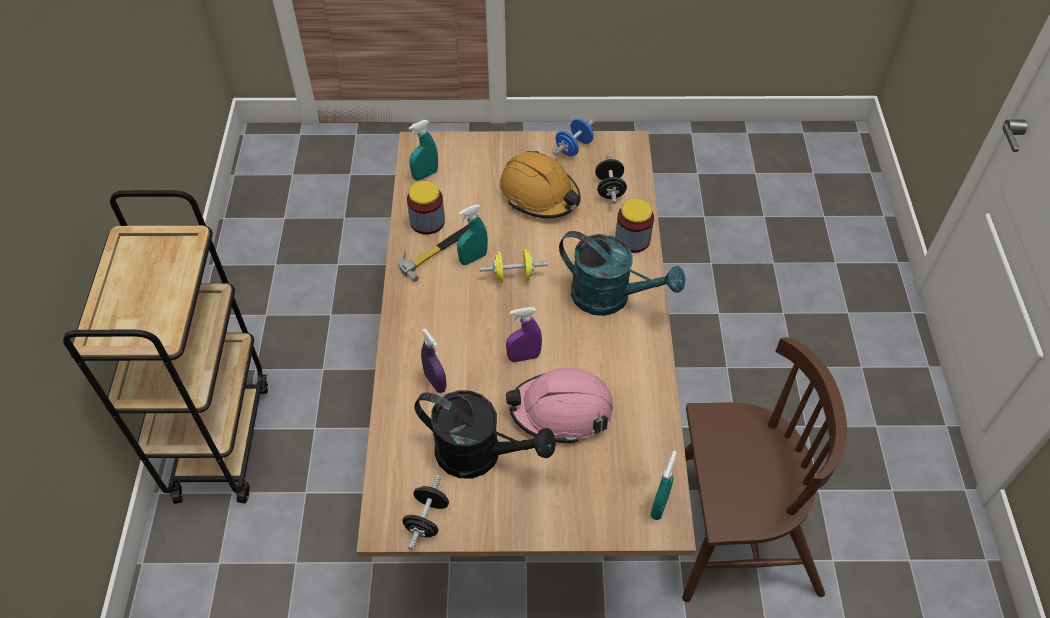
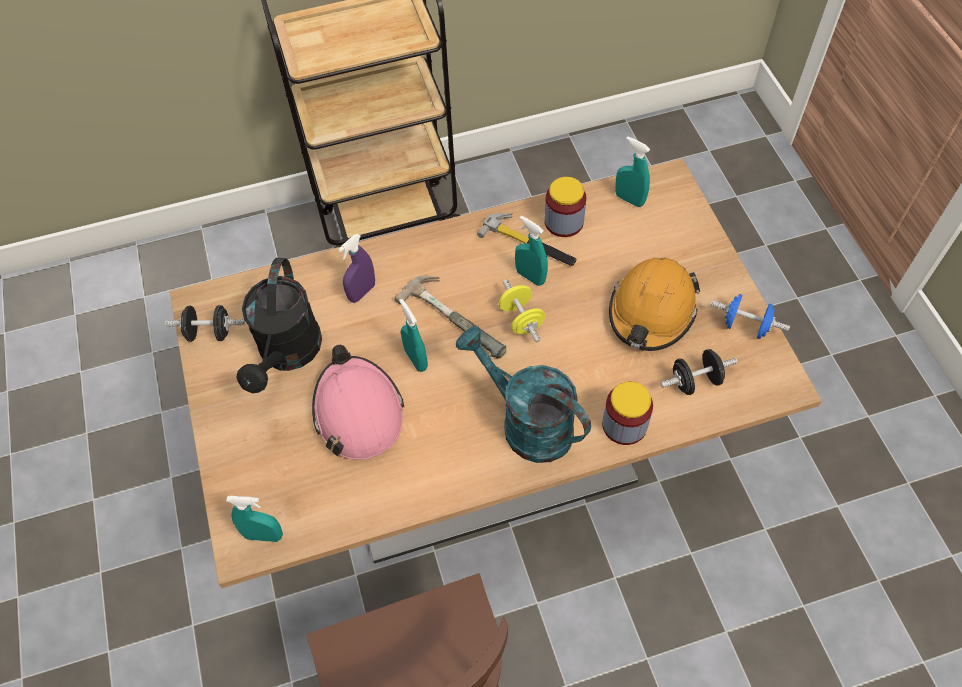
camera: 75 degrees right, 5 degrees up
(491, 316) = (458, 316): none -> hammer
(524, 357) = (416, 359): purple spray bottle -> turquoise spray bottle
(611, 297) = (526, 422): turquoise watering can -> turquoise watering can turned 120 degrees clockwise

